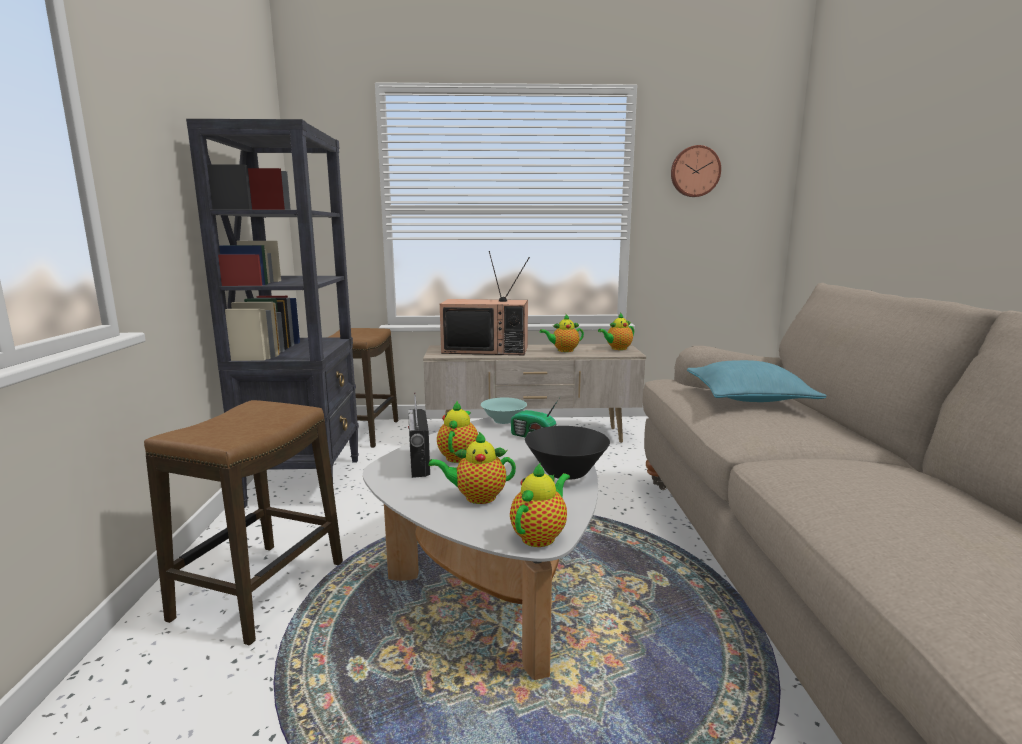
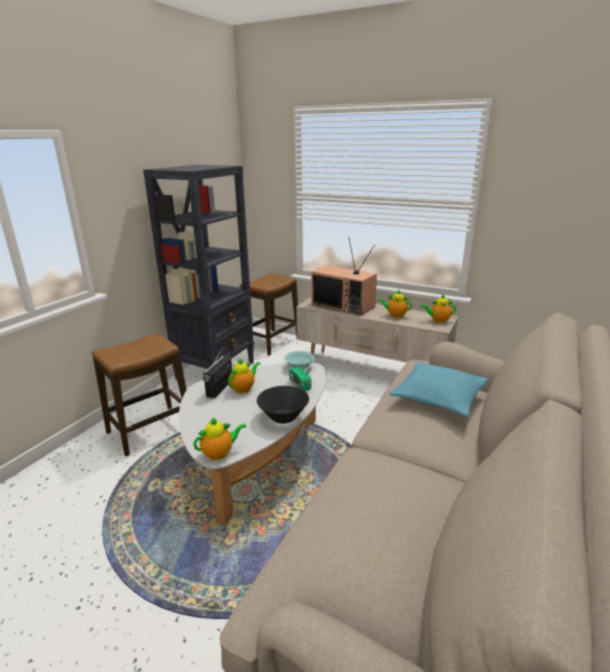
camera: 30 degrees right, 10 degrees up
(477, 497) = (220, 419): teapot -> none
(694, 171) = (541, 176): wall clock -> none

